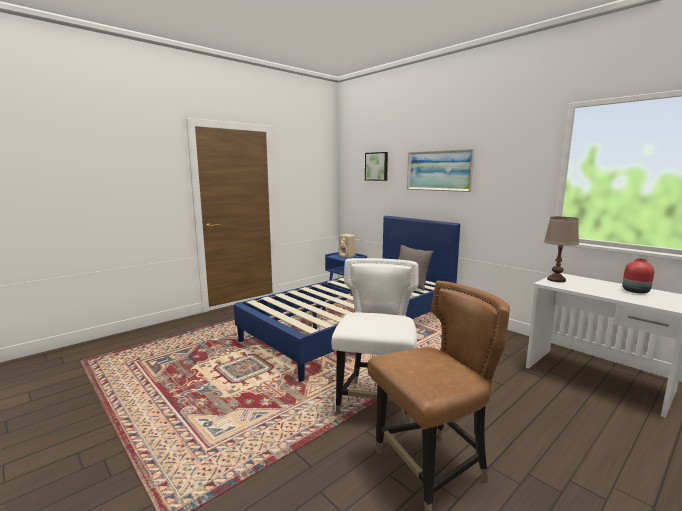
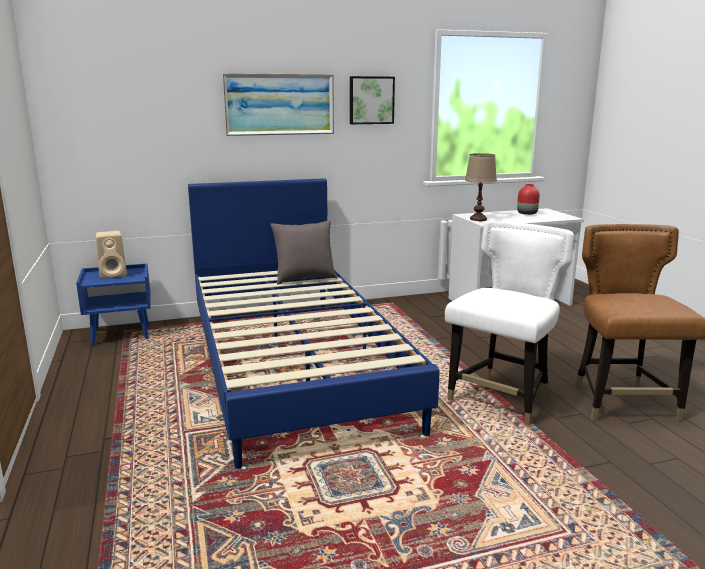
camera: 65 degrees left, 5 degrees up
(376, 402) = (502, 399): white chair -> white chair turned 90 degrees clockwise
(377, 166) = (147, 97): picture -> picture (371, 100)

